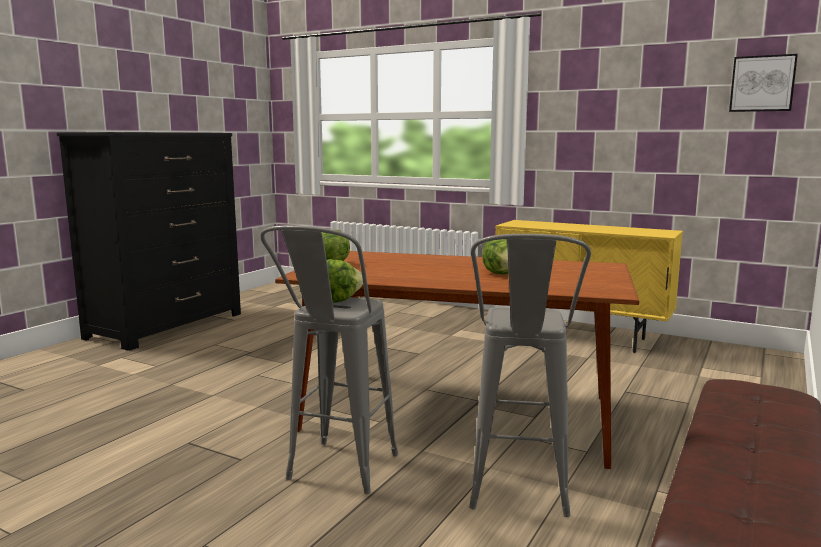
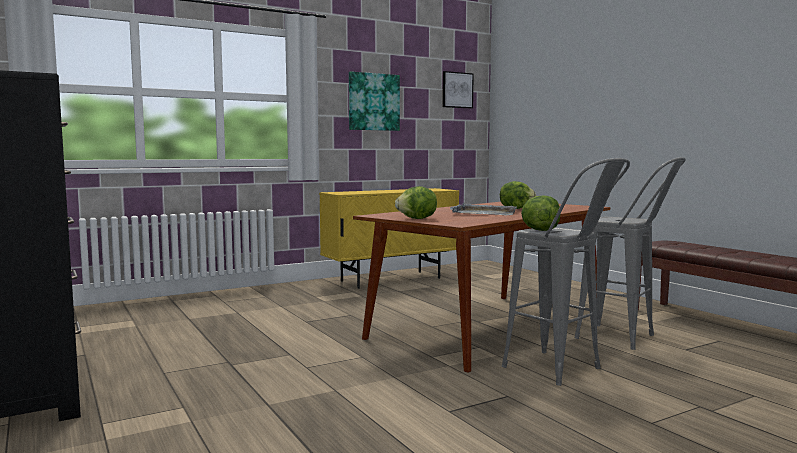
camera: 60 degrees left, 5 degrees down
(421, 271) = (483, 213): none -> grey tray
(611, 111) = (373, 102): none -> picture

